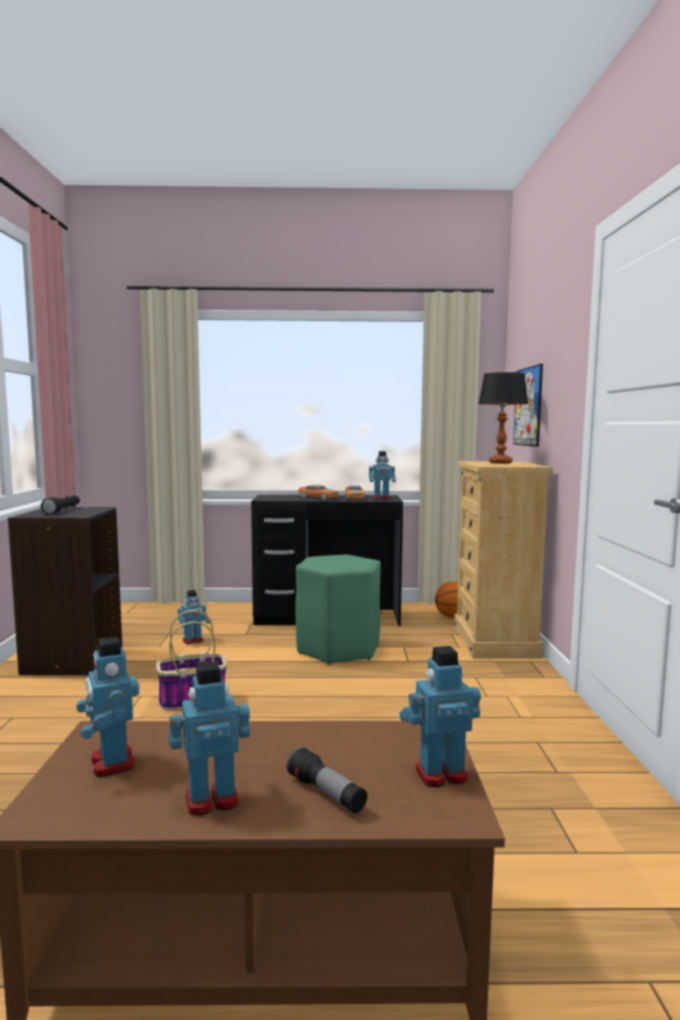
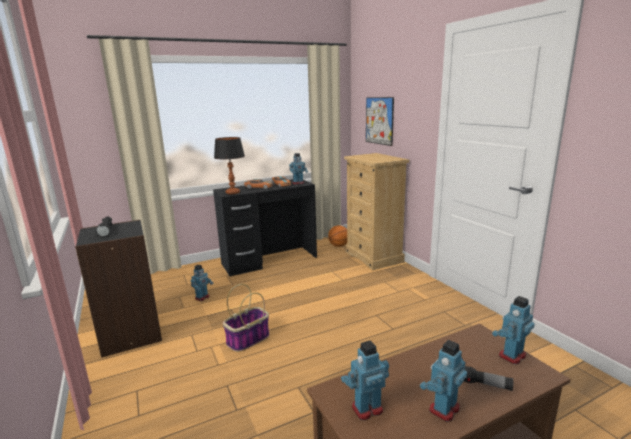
camera: 25 degrees left, 10 degrees up
(111, 763) = (366, 408): toy robot -> toy robot turned 120 degrees clockwise
(338, 649) = (298, 281): green stool -> none
(500, 463) = (372, 156): table lamp -> table lamp (232, 193)

